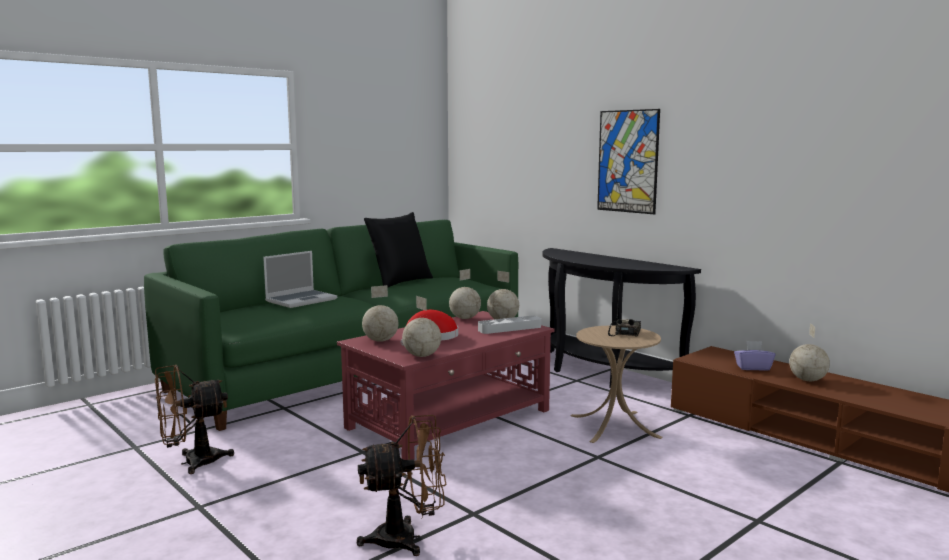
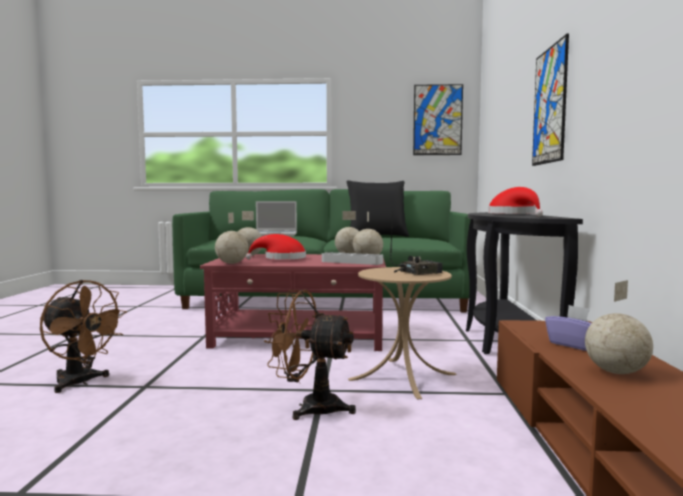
camera: 45 degrees right, 5 degrees down
(192, 462) = (132, 317): brown fan -> brown fan (310, 407)
(411, 131) = (437, 120): none -> picture
(623, 263) = (514, 215): none -> red hat

